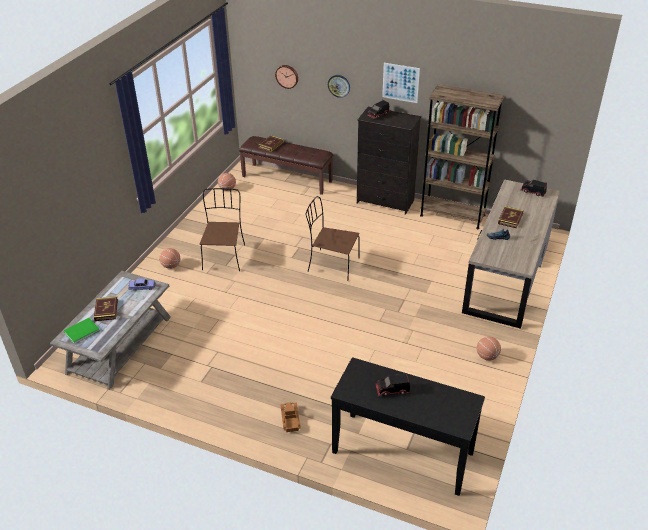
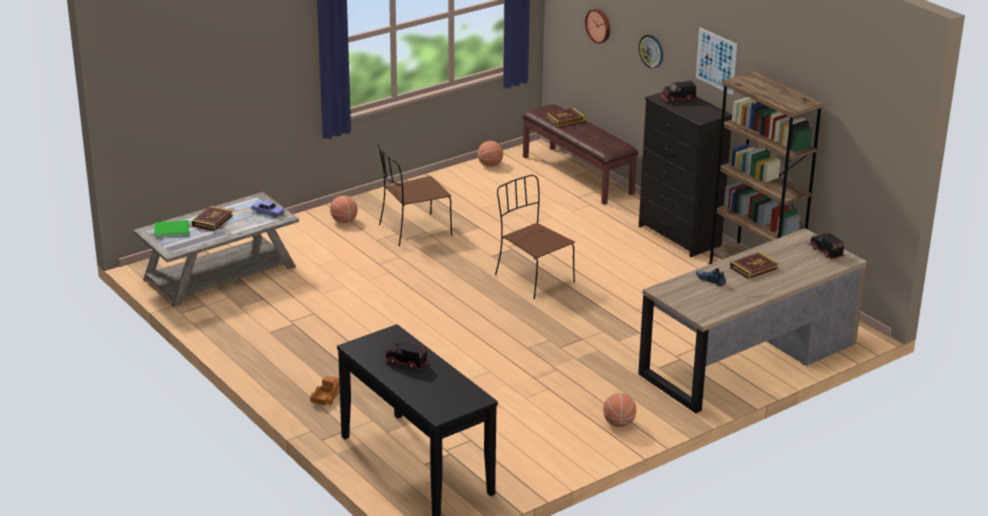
camera: 30 degrees right, 10 degrees down
(224, 256) = (413, 230): brown chair -> brown chair turned 150 degrees counterclockwise

